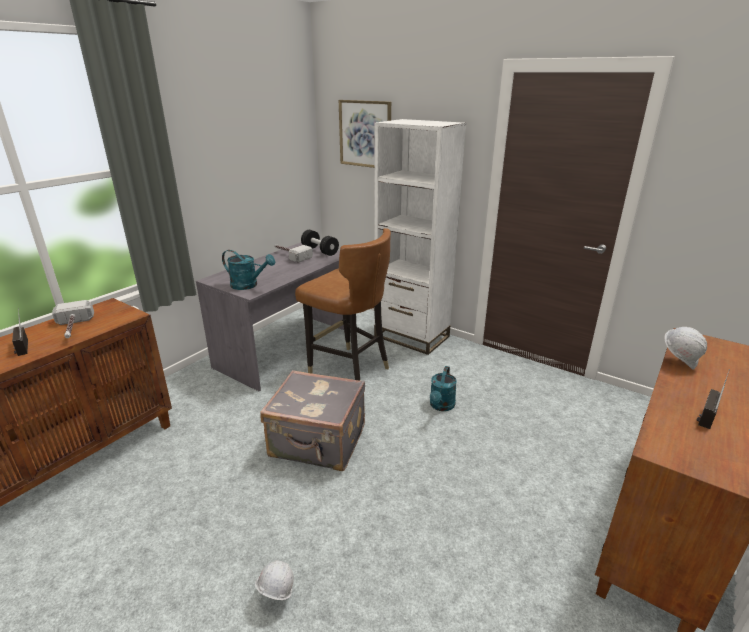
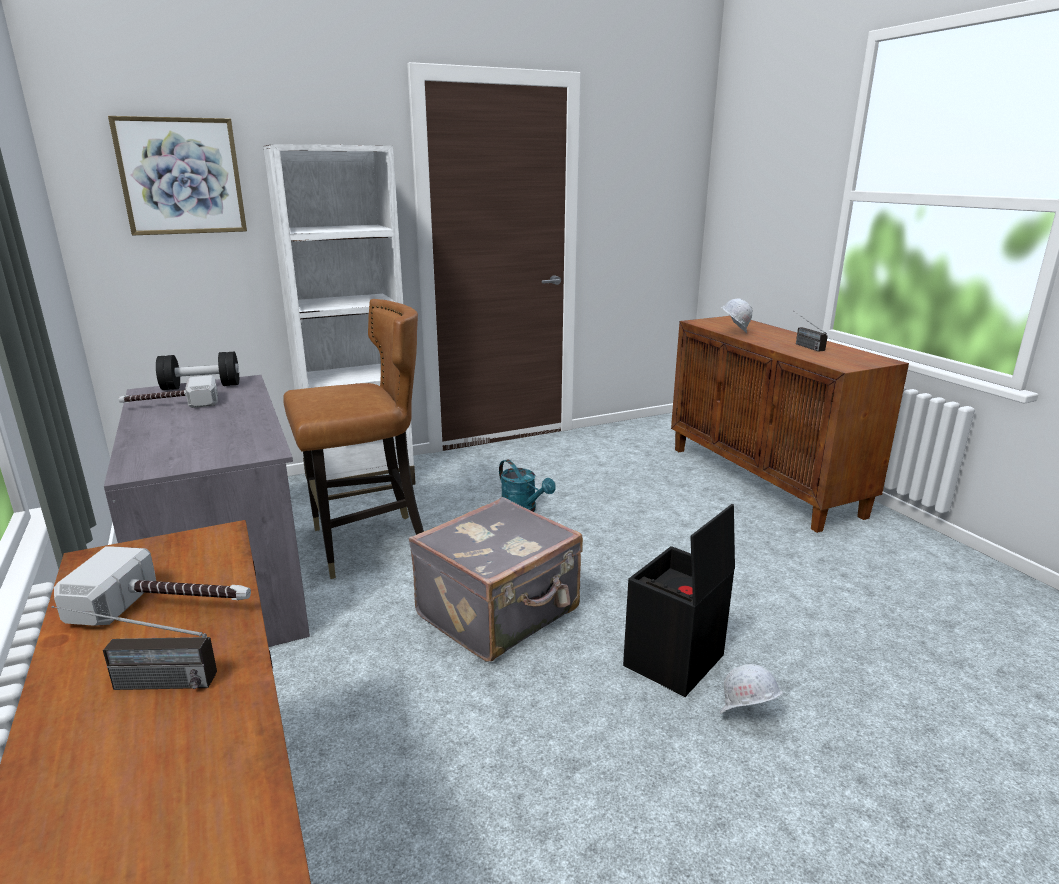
camera: 60 degrees left, 5 degrees down
(248, 285) = (232, 448): turquoise watering can -> none
(316, 539) = (674, 662): none -> black storage box

